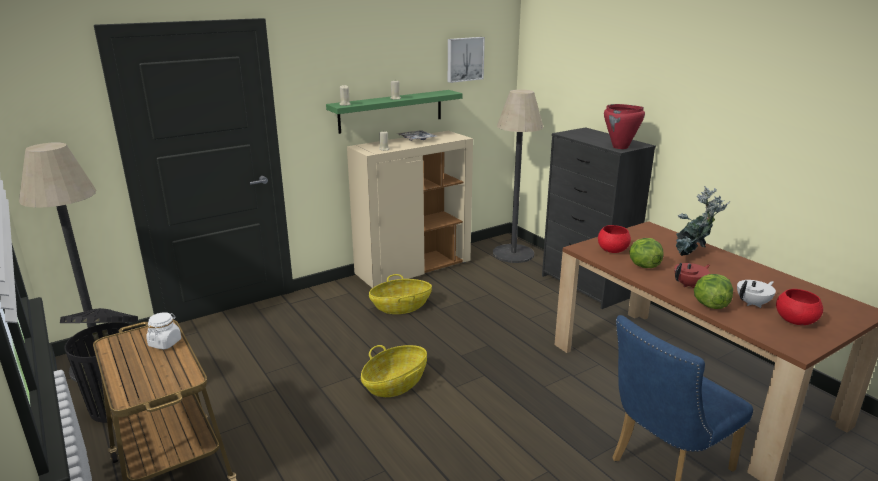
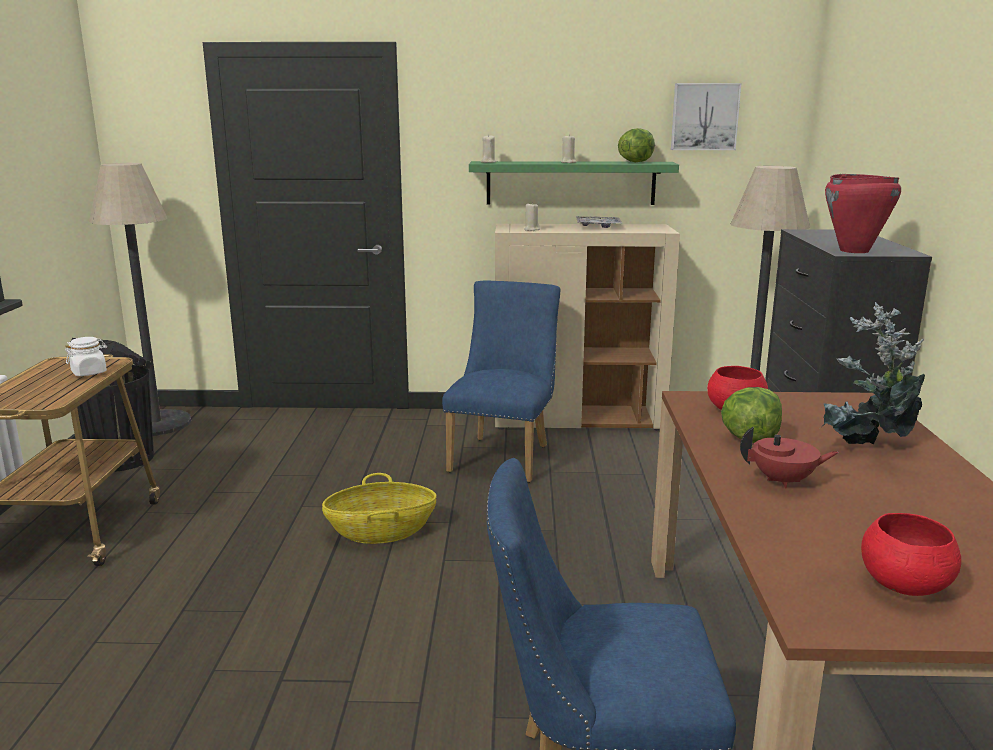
camera: 35 degrees right, 5 degrees down
(401, 307) = (504, 456): basket -> blue chair
(710, 305) = (766, 513): lettuce -> lettuce (635, 162)
(753, 303) = (861, 536): white teapot -> none

